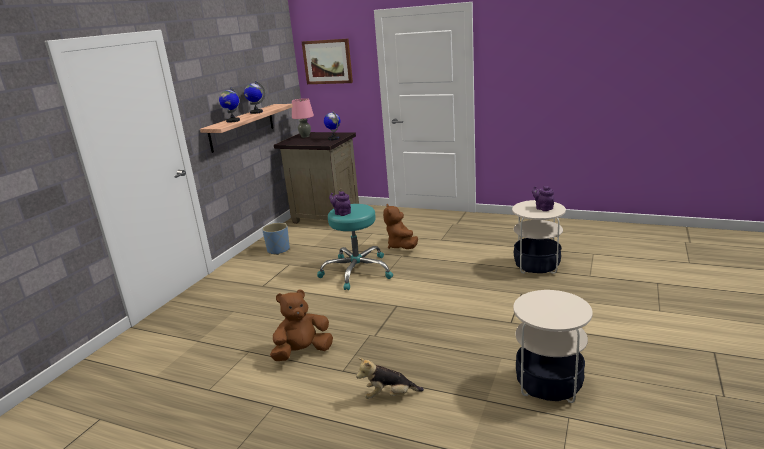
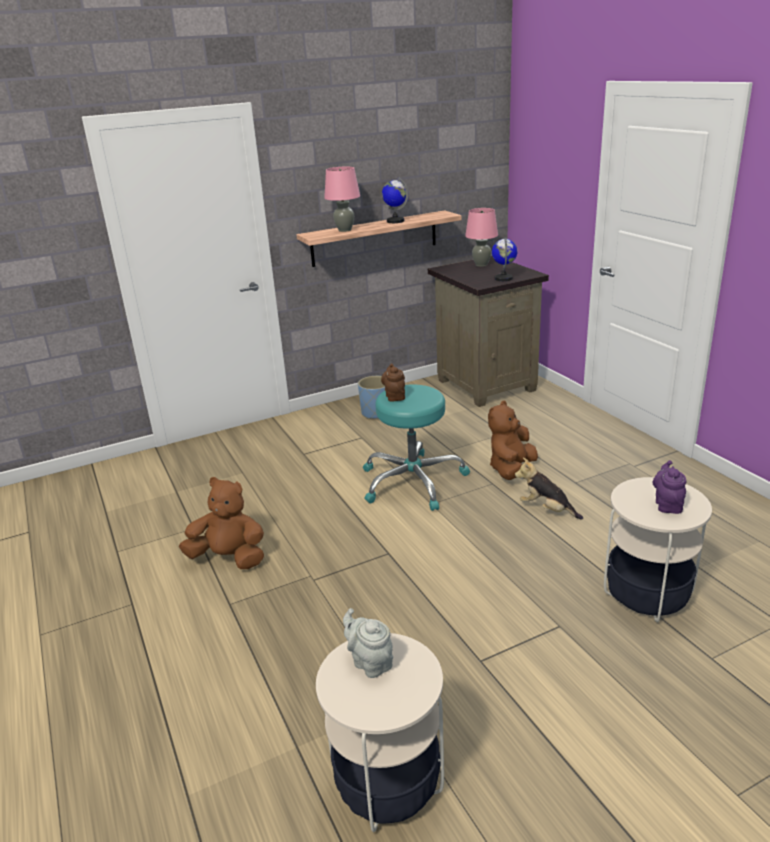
camera: 40 degrees right, 5 degrees up
(233, 121) = (345, 230): globe -> pink table lamp
(327, 61) = (541, 156): picture -> none
(341, 213) = (394, 396): purple teapot -> brown teapot
(389, 396) = (224, 665): plush toy -> plush toy (546, 509)
(538, 305) = (370, 662): none -> grey teapot

